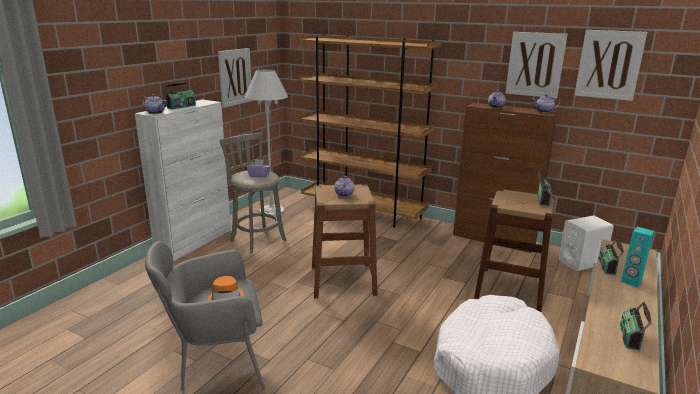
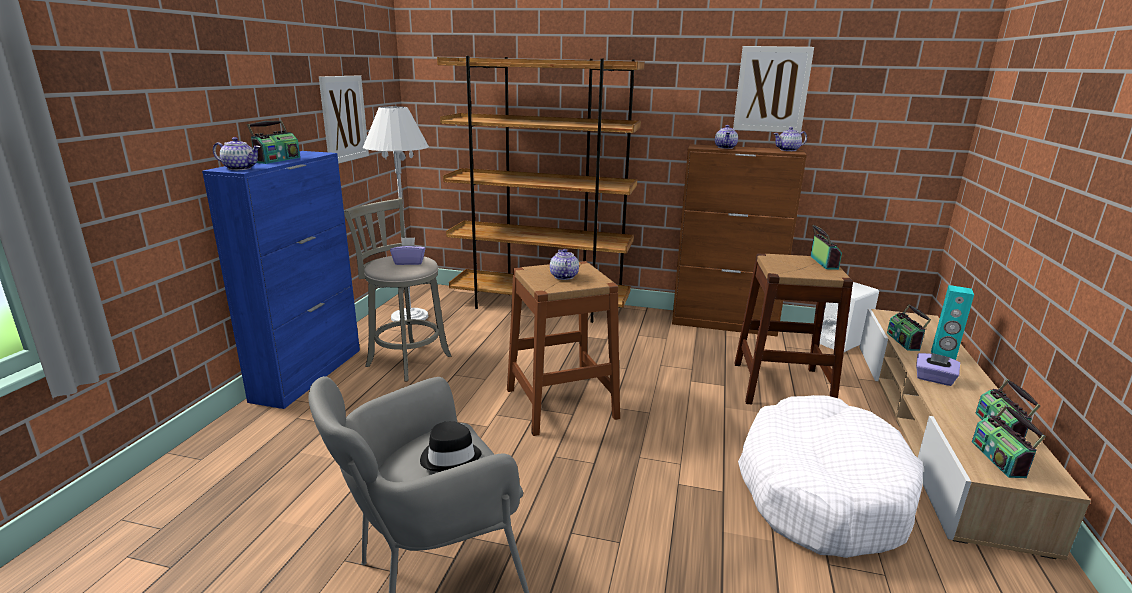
camera: 15 degrees left, 0 degrees up
(195, 241) = (309, 374): white cabinet -> blue cabinet
(226, 296) = (450, 457): orange hat -> black hat
(608, 297) = (934, 379): none -> purple tissue box
(609, 65) = (866, 86): picture -> none
(611, 357) = (999, 459): none -> radio

